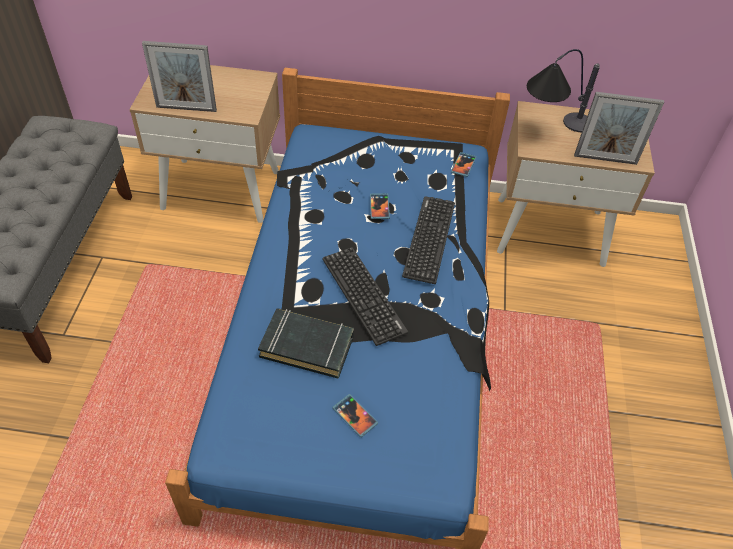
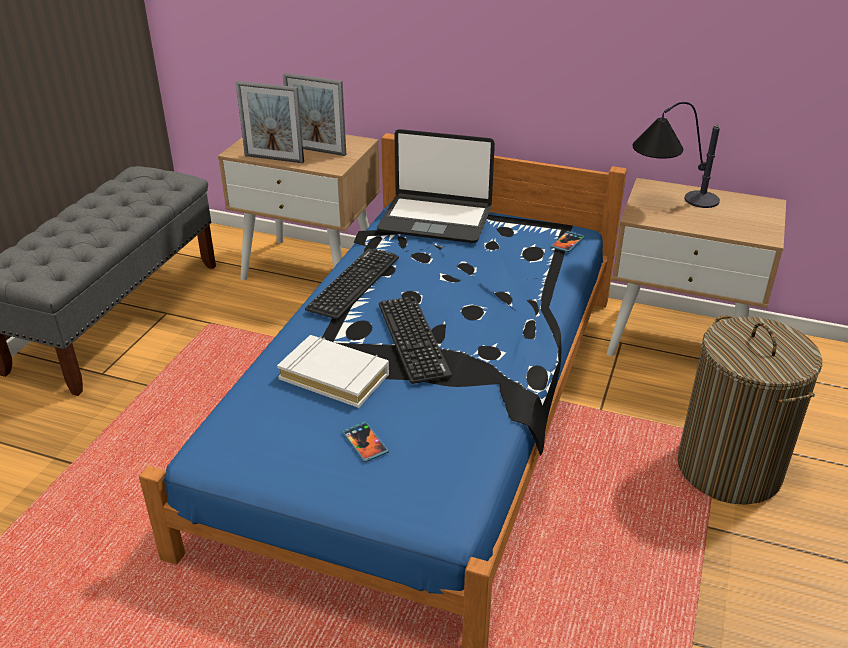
camera: 15 degrees right, 15 degrees down
(307, 346) = (334, 376): black book -> white book
(343, 151) = (435, 219): none -> laptop
(379, 207) = (458, 268): phone -> none
(429, 239) = (505, 299): keyboard -> keyboard (354, 283)
(605, 159) = (725, 232): picture frame -> picture frame (317, 150)
(613, 352) = (729, 468): none -> laundry basket

